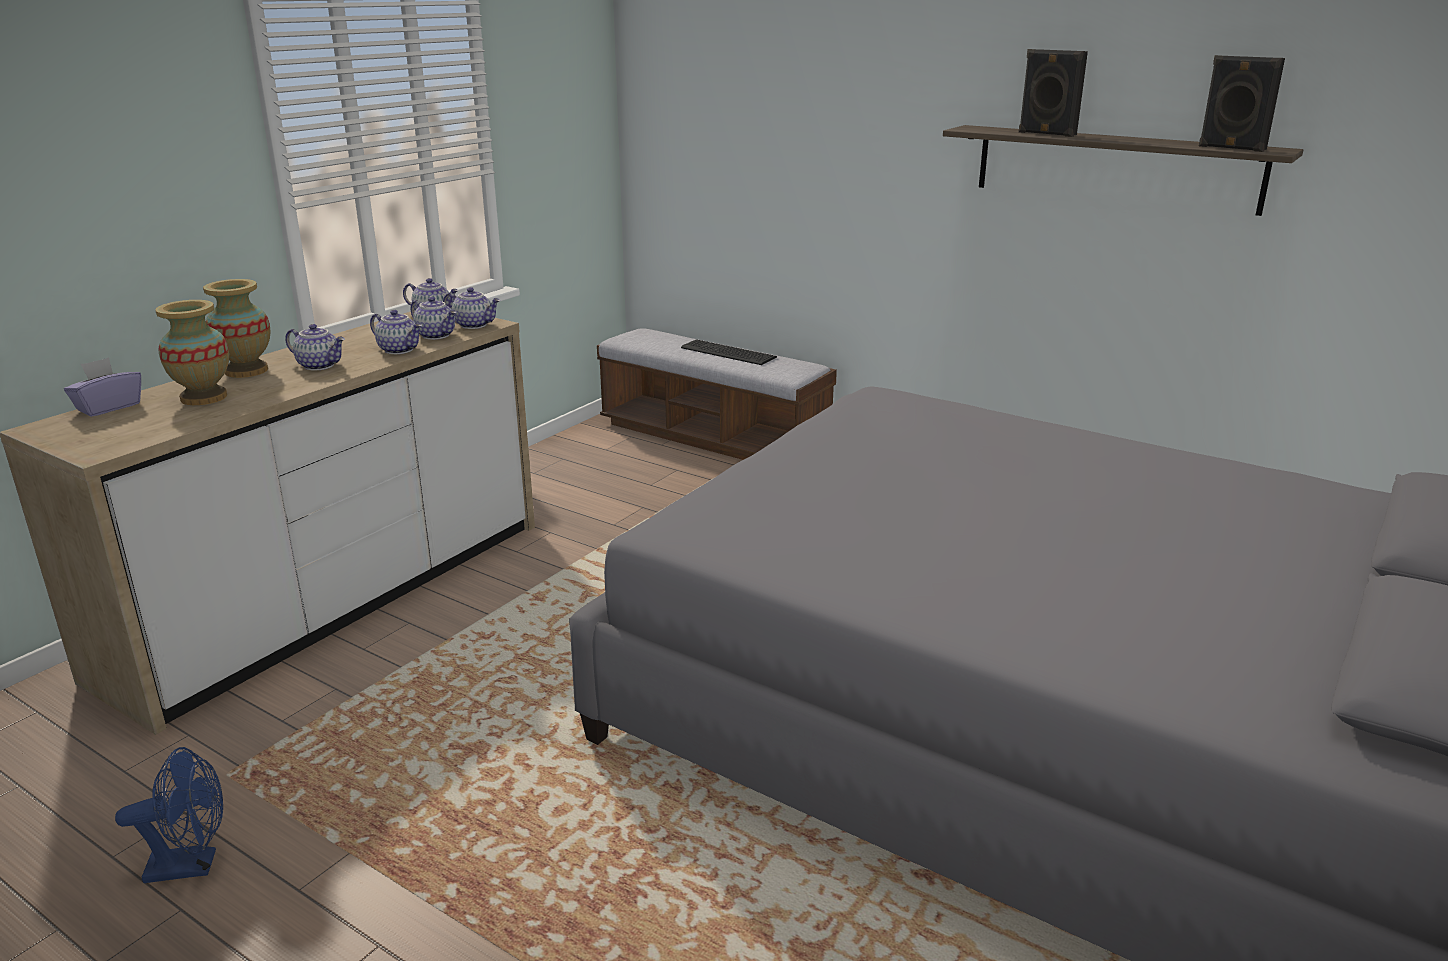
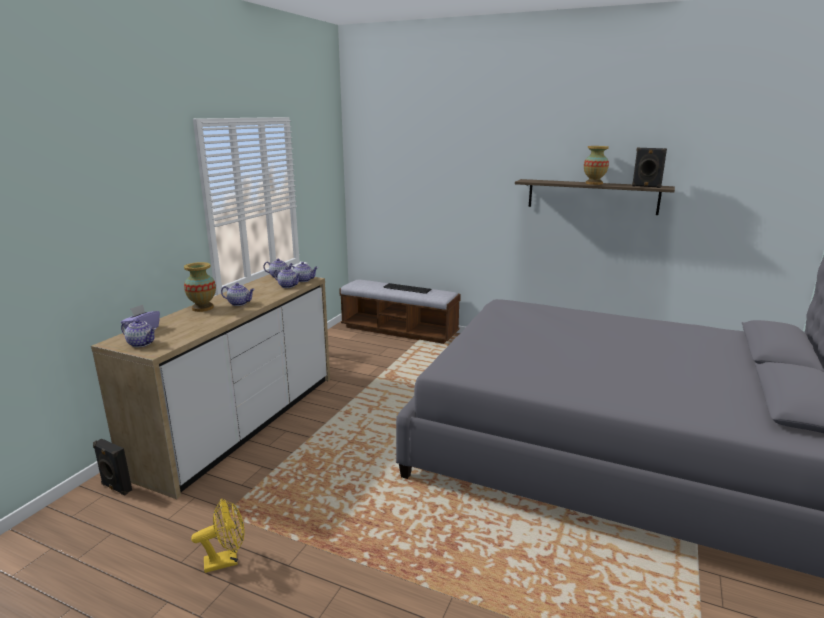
camera: 10 degrees left, 5 degrees down
(192, 865) = (226, 561): blue fan -> yellow fan
(203, 397) = (190, 322): vase -> vase (593, 183)
(400, 350) = (275, 294): teapot -> teapot (142, 343)
(1046, 134) = (562, 182): black speaker -> black speaker (116, 488)

